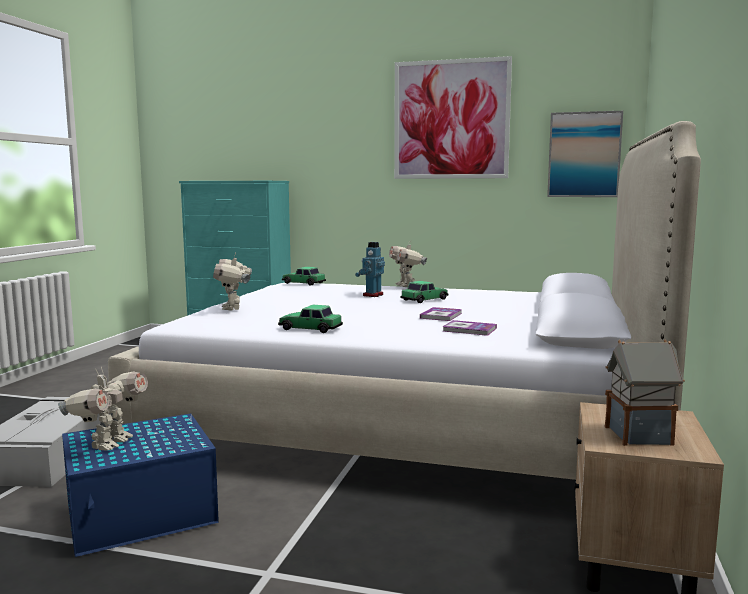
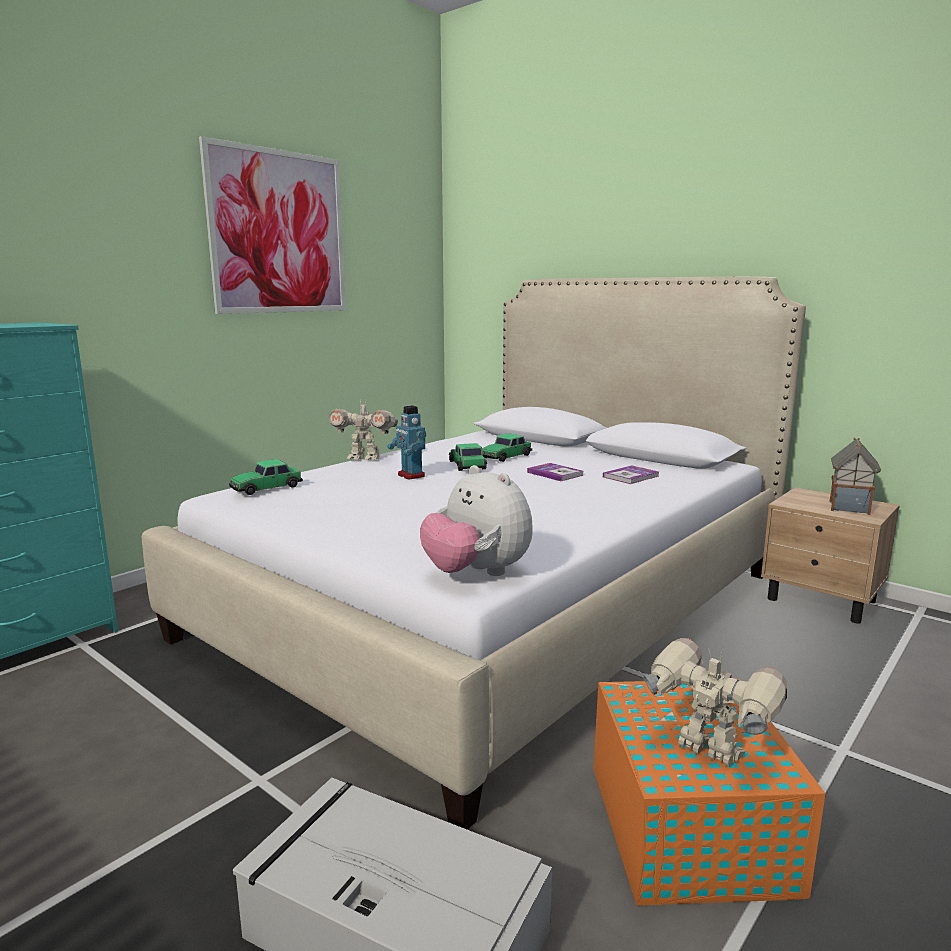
camera: 65 degrees left, 5 degrees up
(144, 514) = (688, 825): blue storage box -> orange storage box
(189, 323) = (477, 573): none -> plush toy
(233, 308) = (400, 540): toy robot -> none
(310, 328) = (577, 522): toy car -> toy car (506, 456)
(584, 155) = (404, 283): picture -> none

